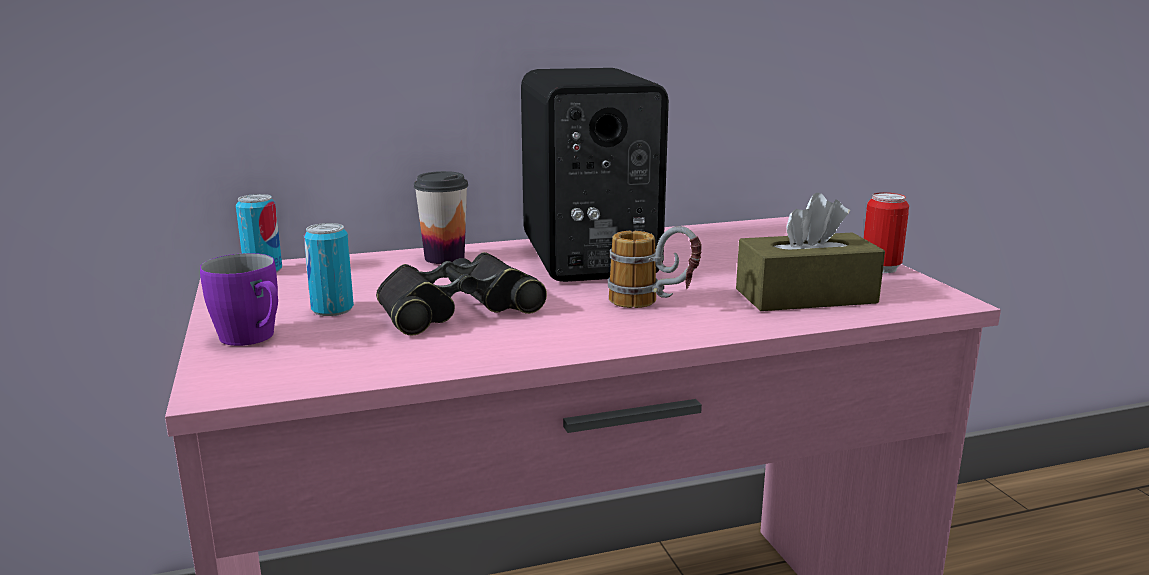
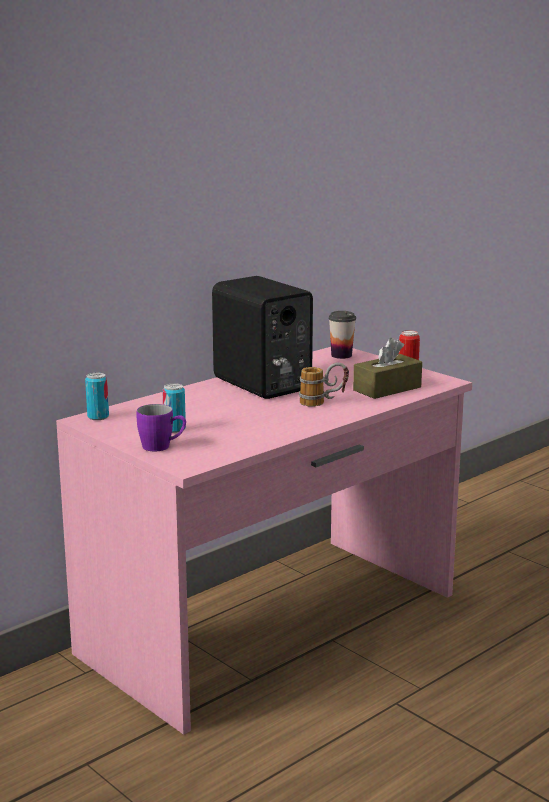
camera: 25 degrees left, 0 degrees up
(444, 258) = (185, 395): cup -> cup (341, 355)
(456, 309) = (235, 419): black binoculars -> none

